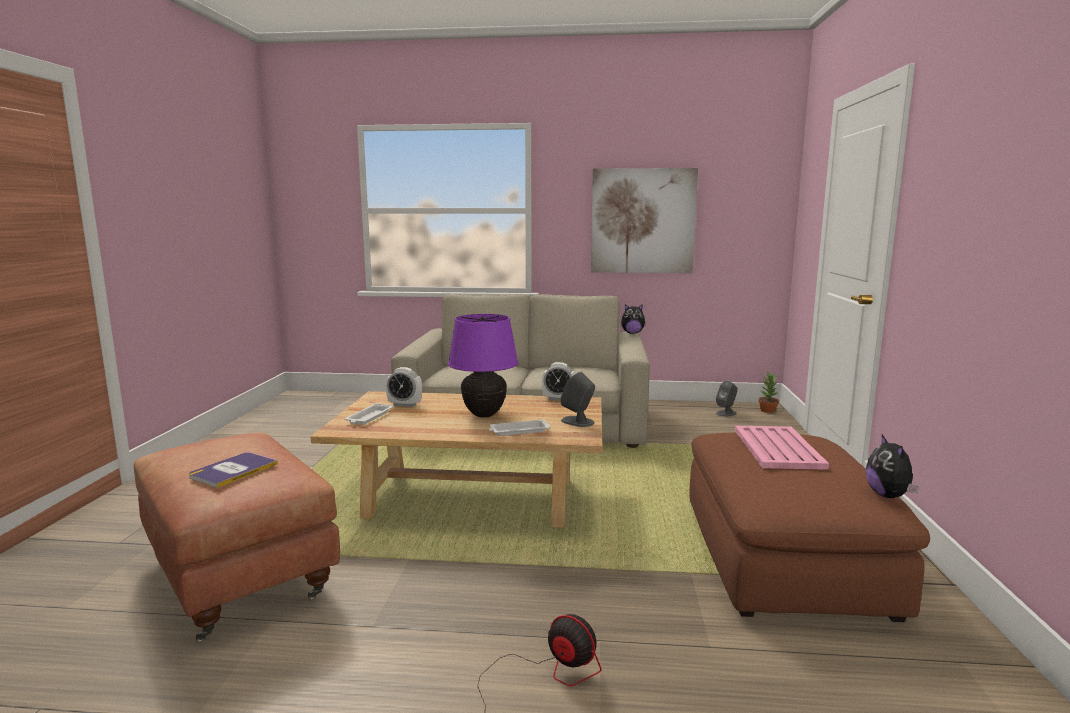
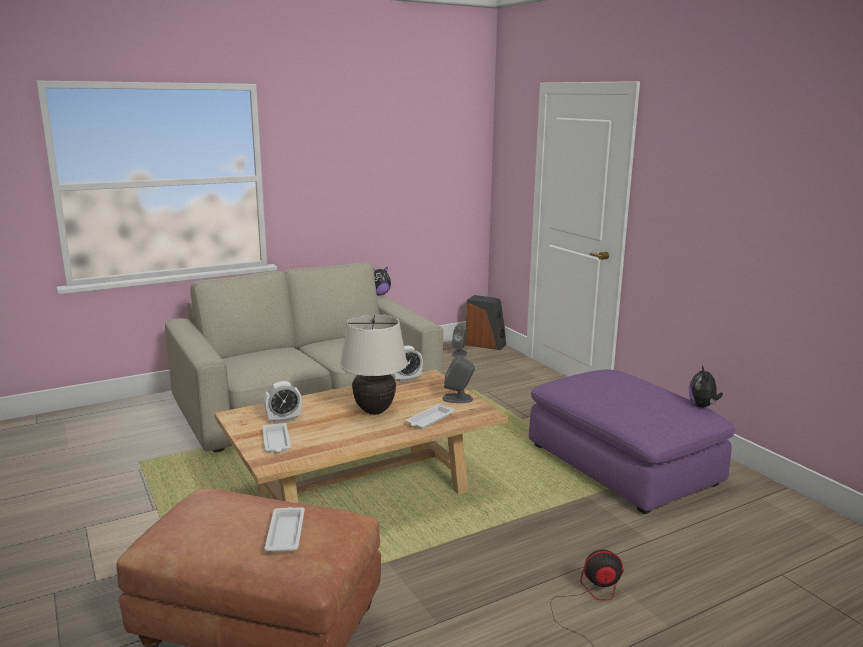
camera: 35 degrees left, 5 degrees up
(233, 470) = (286, 533): book -> white tray
(484, 415) = (374, 411): purple table lamp -> beige table lamp
(642, 221) = (370, 183): picture -> none
(768, 410) = (486, 344): potted plant -> speaker
(777, 448) = (611, 387): pink tray -> none
(784, 556) = (622, 464): brown ottoman -> purple ottoman
(889, 496) = (702, 406): plush toy -> plush toy turned 45 degrees clockwise

